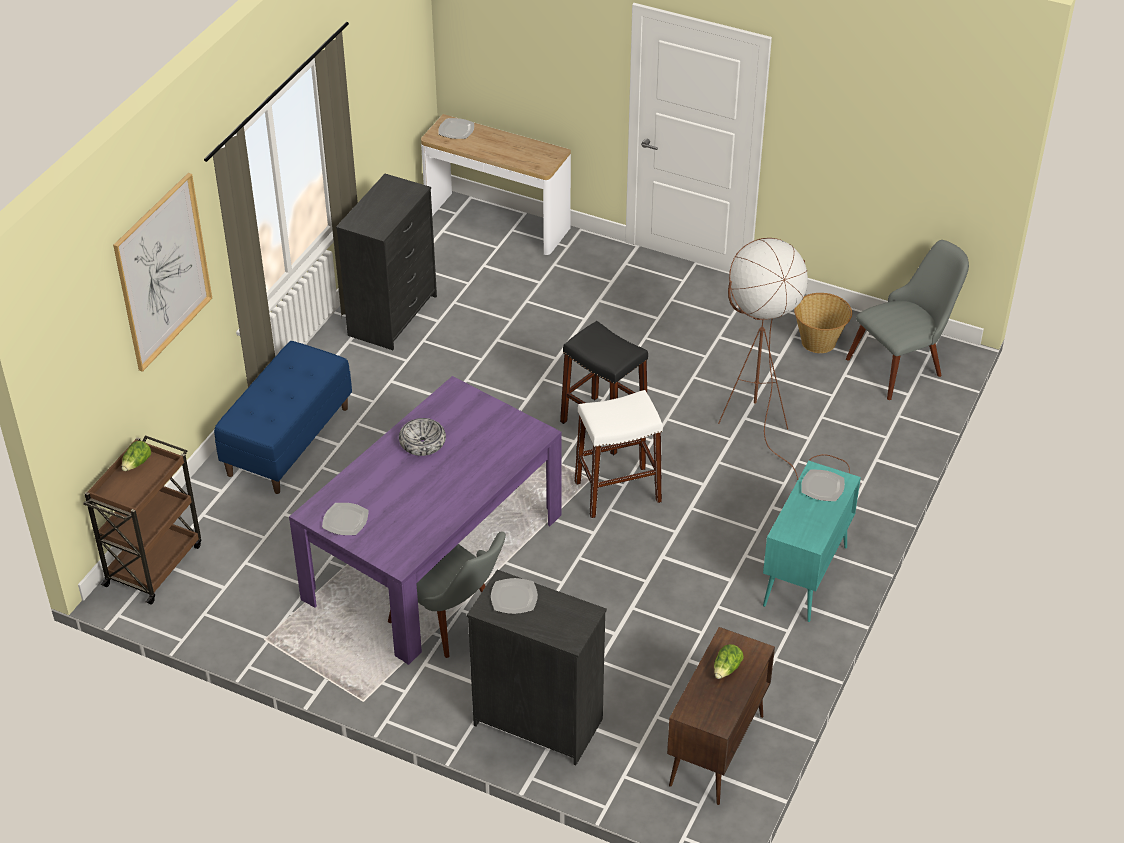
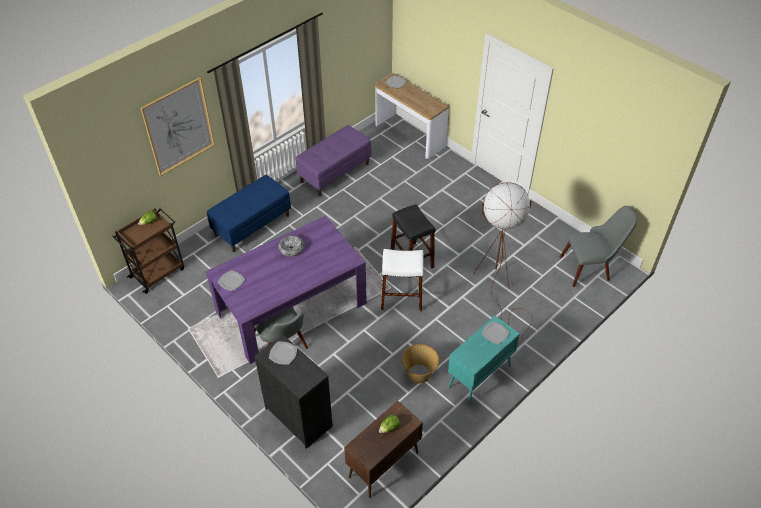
camera: 20 degrees right, 5 degrees up
(393, 316) = (334, 172): black dresser -> purple bench
(819, 342) = (549, 243): basket -> basket (419, 374)

